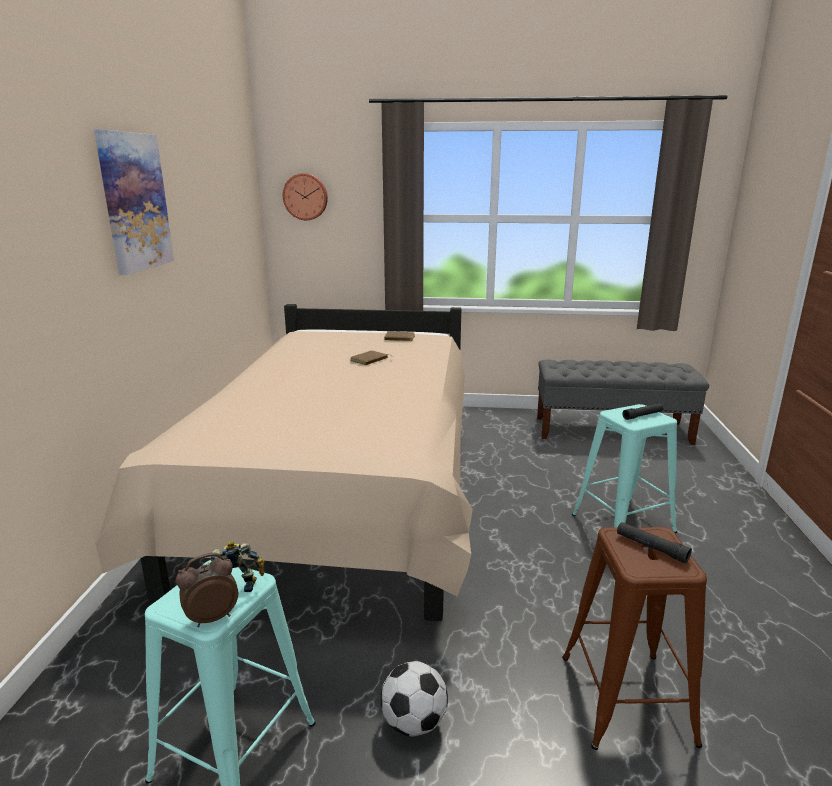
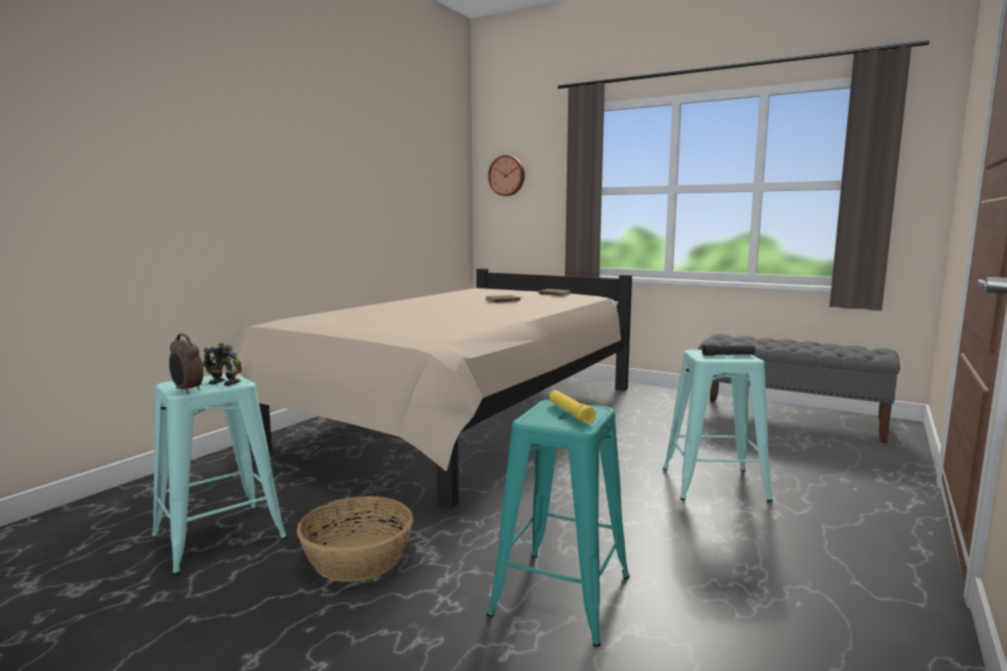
camera: 25 degrees right, 10 degrees down
(134, 202) = (316, 151): picture -> none
(211, 617) = (187, 390): alarm clock -> alarm clock turned 135 degrees counterclockwise
(414, 723) = (357, 558): football -> basket
(626, 698) = (561, 595): brown stool -> turquoise stool
(651, 547) = (570, 413): black flashlight -> yellow flashlight

